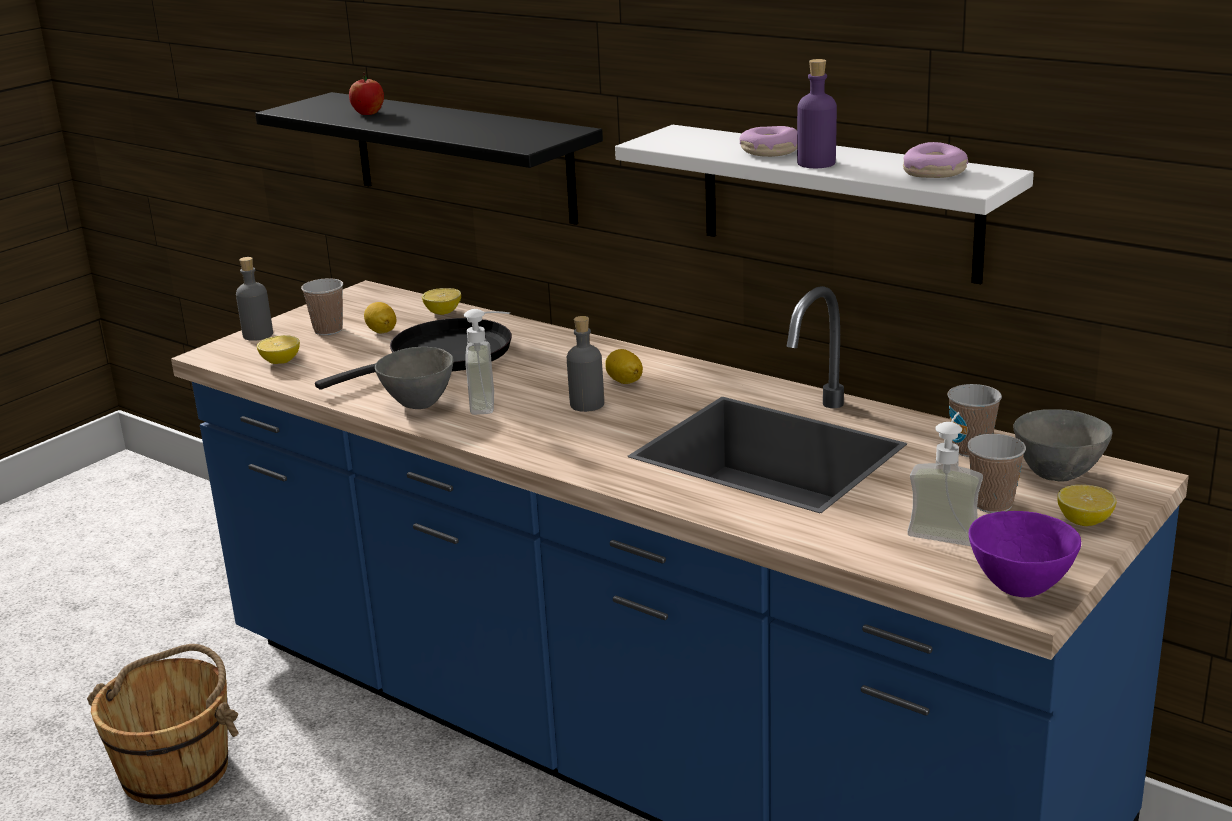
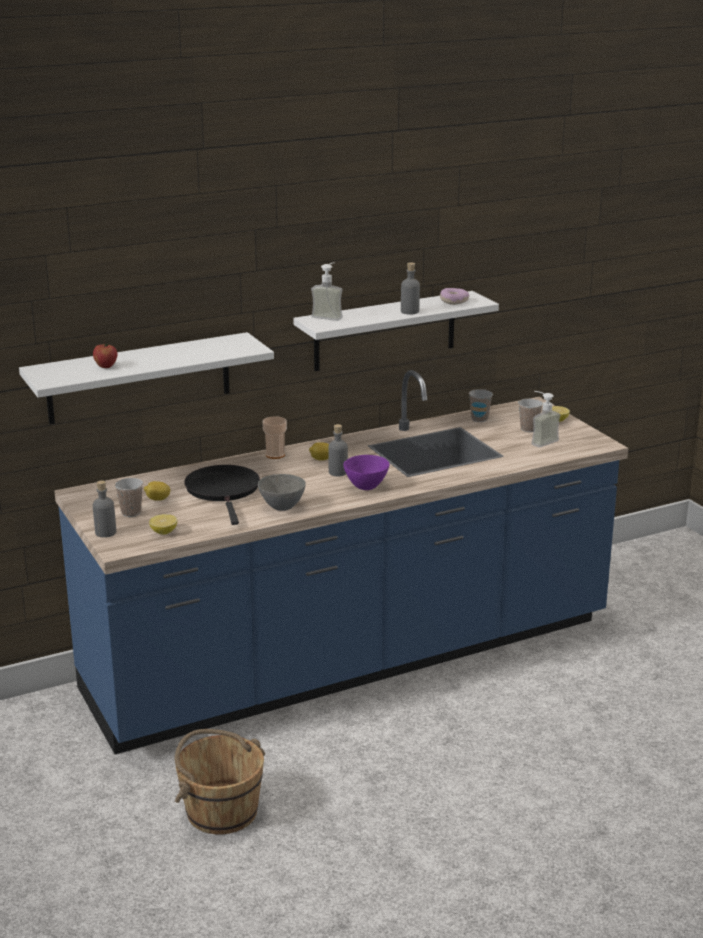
camera: 65 degrees left, 0 degrees up
(443, 312) = (152, 479): lemon -> none
(462, 156) = (139, 378): black shelf -> white shelf
(494, 403) = (307, 491): soap dispenser -> soap dispenser (329, 316)
(606, 351) = (275, 455): none -> cup
(770, 152) = (378, 313): donut -> none
(816, 163) = (409, 311): purple bottle -> grey bottle
(1019, 588) = (594, 443): purple bowl -> purple bowl (366, 487)
(1059, 474) = (517, 413): grey bowl -> none

